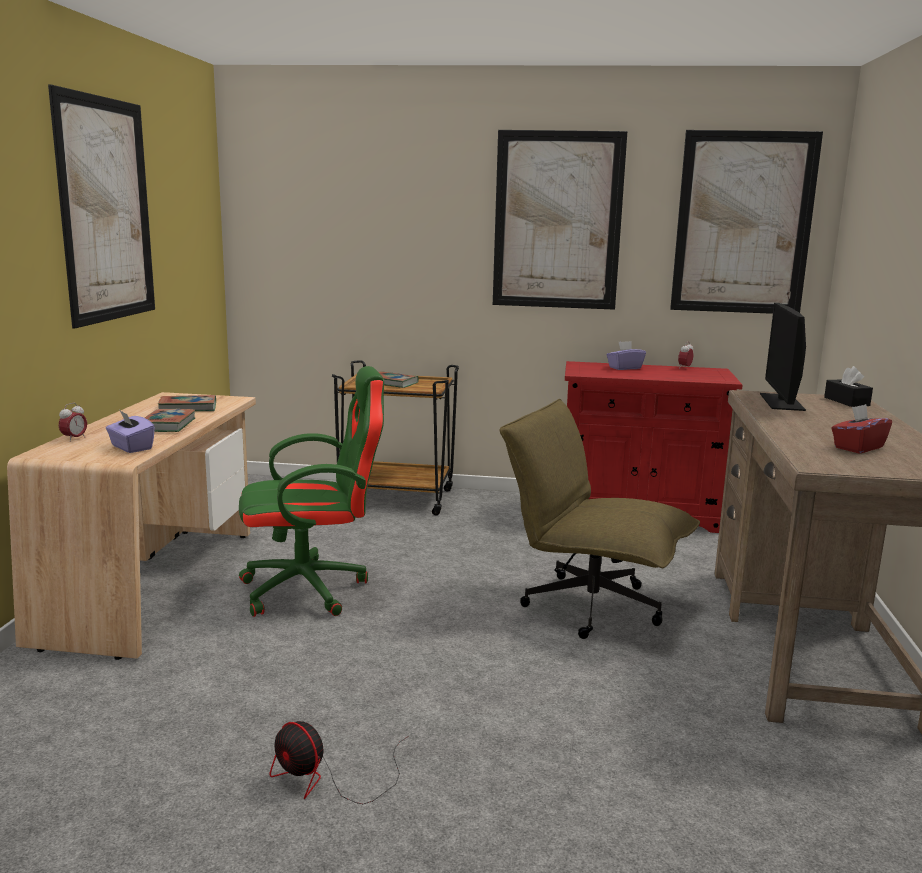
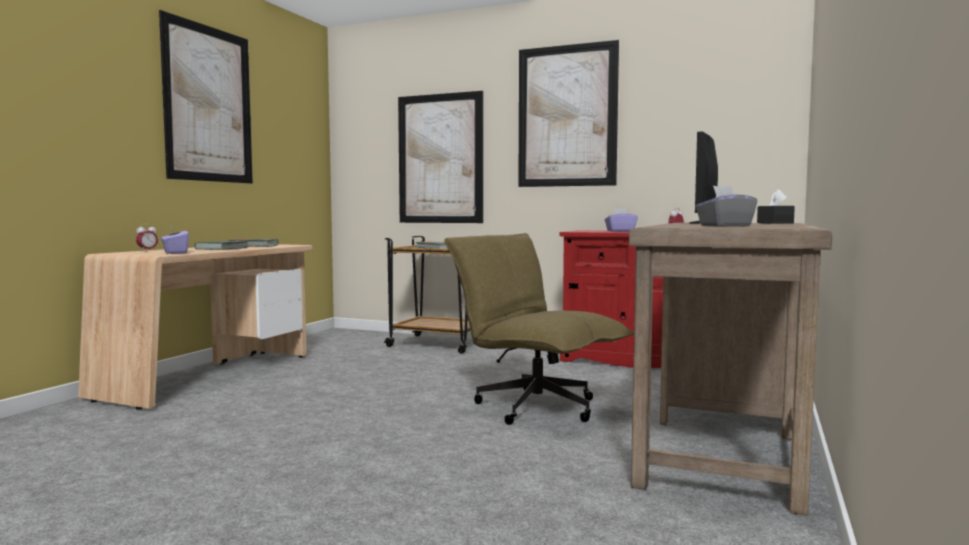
camera: 15 degrees right, 10 degrees down
(314, 590) = (320, 385): green office chair -> none
(328, 779) = (205, 483): fan -> none
(743, 223) = (721, 105): picture -> picture (440, 159)
(858, 447) = (724, 226): red tissue box -> grey tissue box

